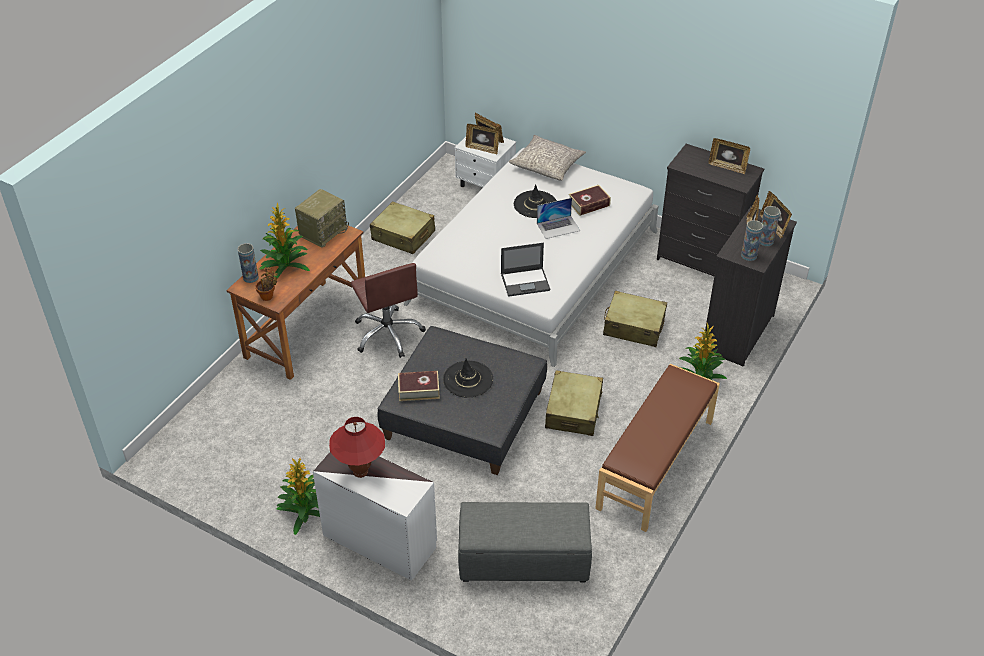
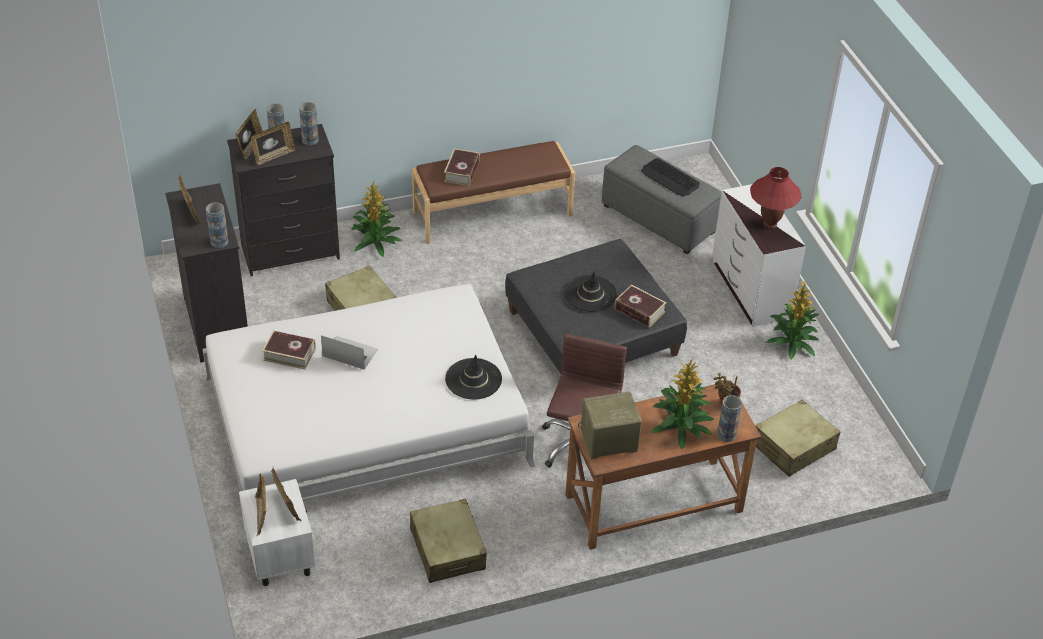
camera: 140 degrees left, 0 degrees up
(517, 525) = (670, 178): none -> keyboard
(526, 282) = (450, 323): laptop -> none
(535, 204) = (336, 390): black hat -> black hat (473, 379)
(547, 165) = (257, 430): grey pillow -> none
(573, 411) = (502, 282): beige suitcase -> beige suitcase (793, 447)
(677, 399) = (462, 172): none -> book
(682, 162) = (219, 242): none -> vase

